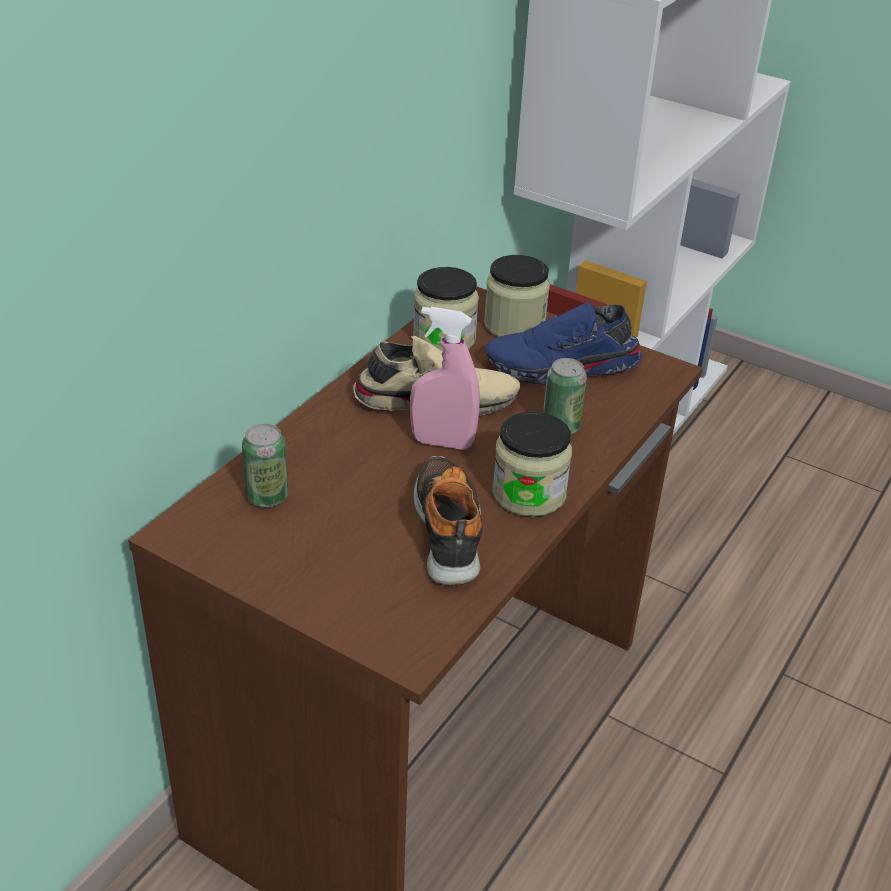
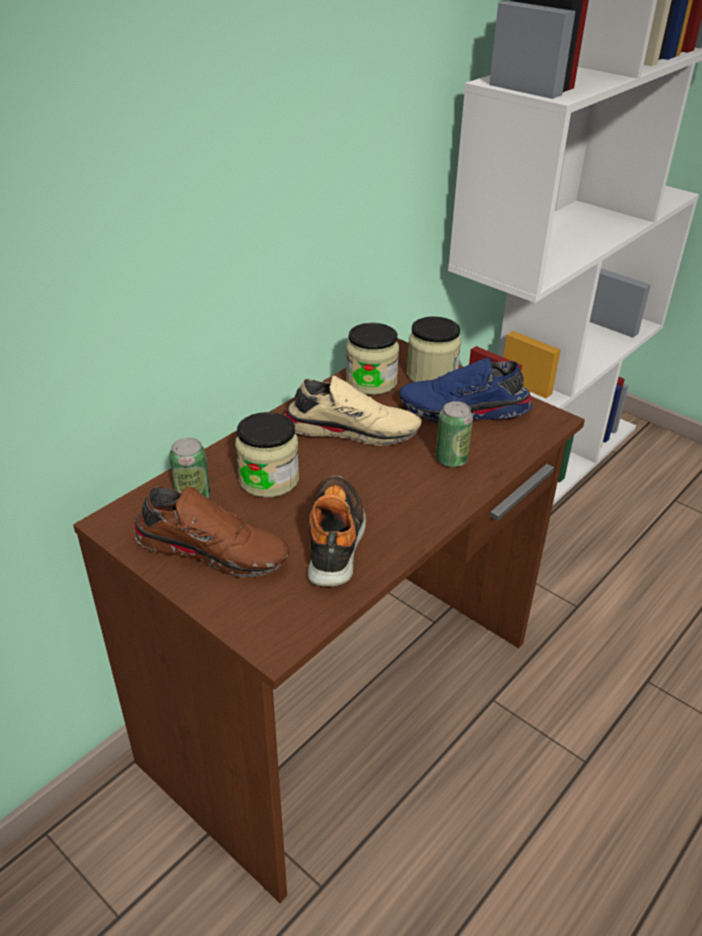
camera: 10 degrees right, 0 degrees up
(309, 554) = (214, 549): none -> brown shoe
(442, 442) = (348, 465): pink spray bottle -> none
(529, 493) = (411, 513): jar -> jar (269, 479)

